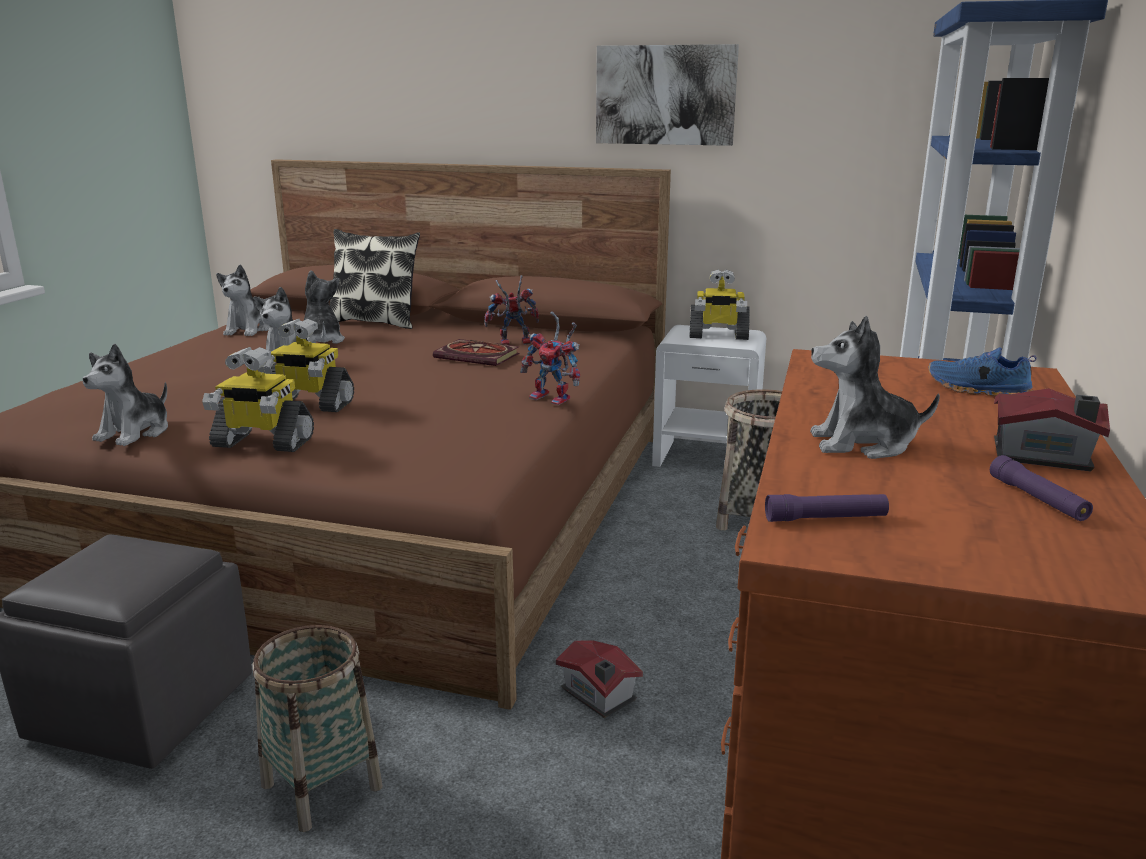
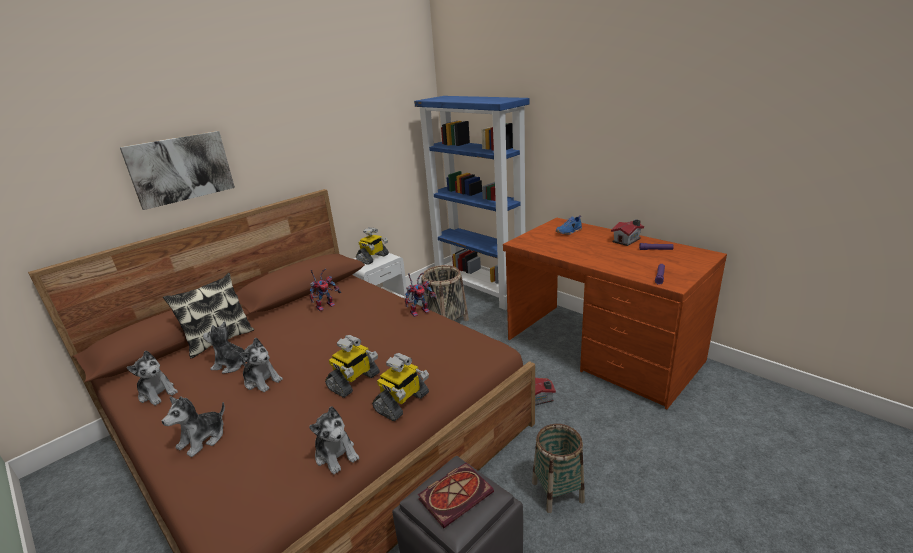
camera: 60 degrees left, 5 degrees up
(479, 356) = (335, 318): book -> book (456, 494)
(512, 344) = (326, 305): toy robot -> toy robot turned 150 degrees counterclockwise
(665, 95) = (310, 152): picture -> picture (180, 168)
(862, 444) = (606, 258): plush toy -> plush toy (203, 439)

